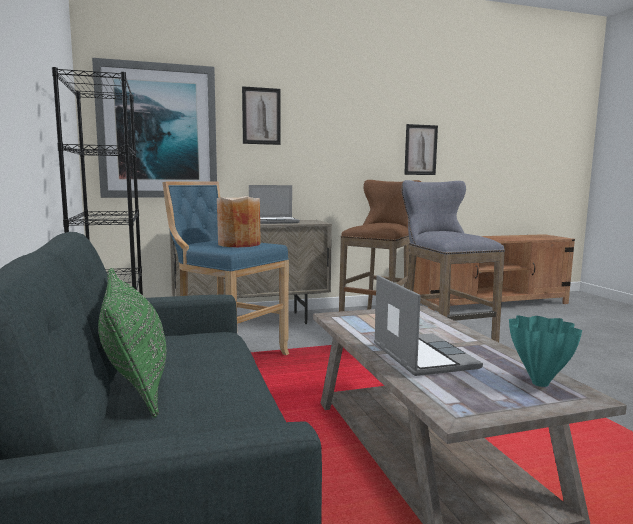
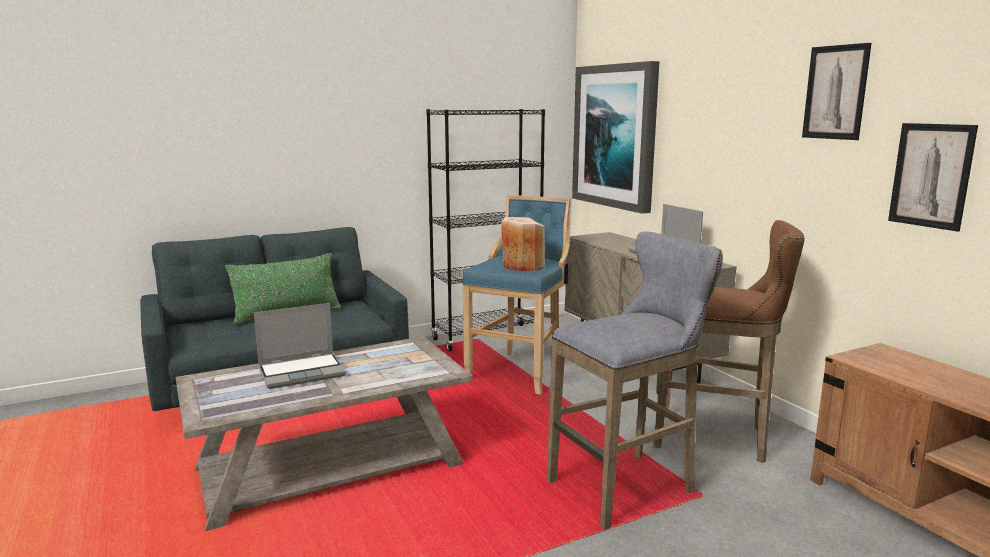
camera: 80 degrees right, 5 degrees up
(261, 116) = (697, 116): picture -> picture (835, 92)
(539, 383) = (234, 406): turquoise vase -> none

